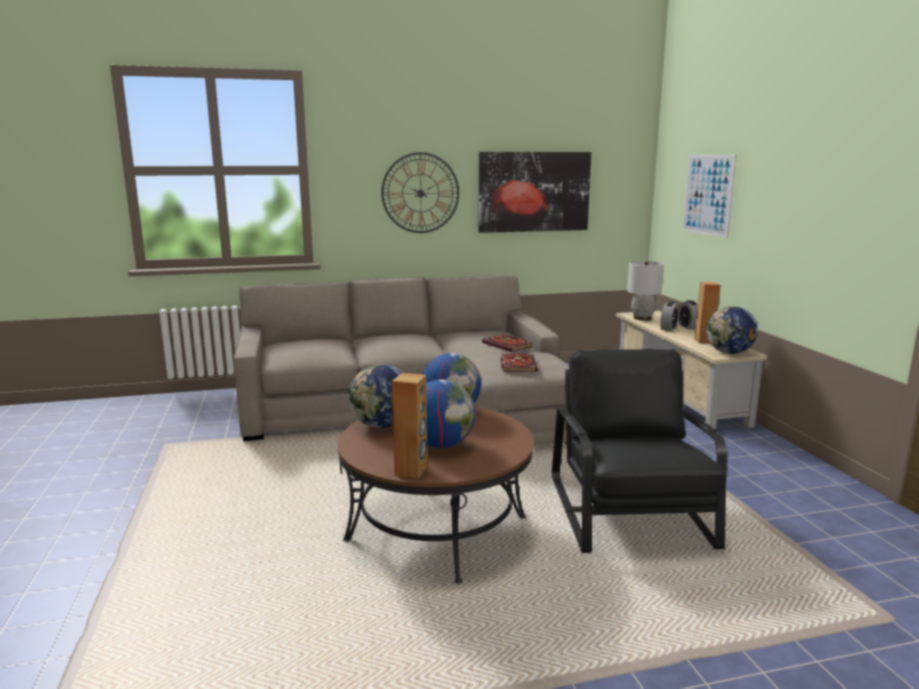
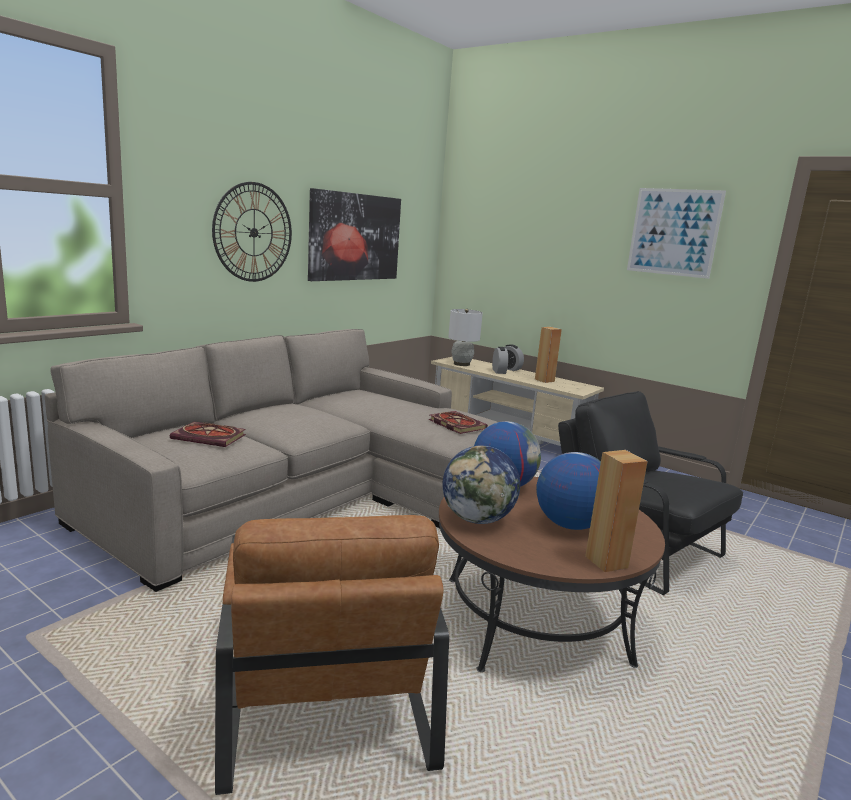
camera: 40 degrees left, 0 degrees up
(246, 515) = (324, 691): none -> brown armchair
(508, 345) = (408, 405): book -> book (211, 437)
(708, 194) = (517, 247): picture -> picture (674, 232)
(729, 352) = (579, 388): globe -> none

